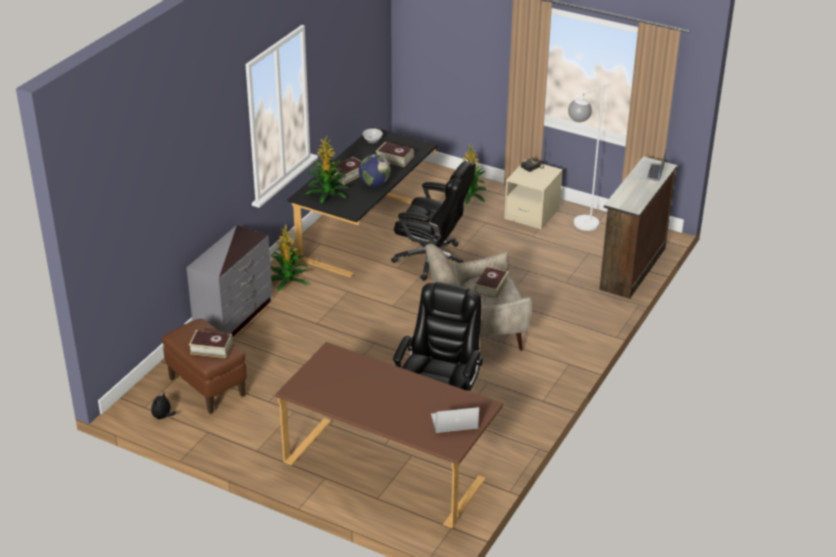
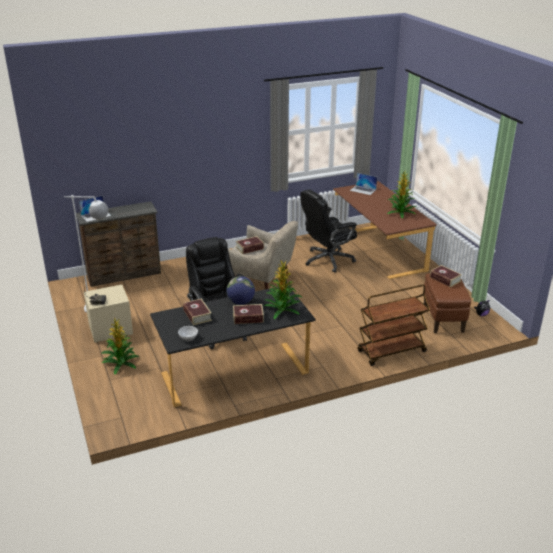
camera: 140 degrees left, 5 degrees down
(234, 317) = (391, 352): grey dresser -> brown cart
(287, 280) = (330, 361): potted plant -> potted plant (400, 213)

